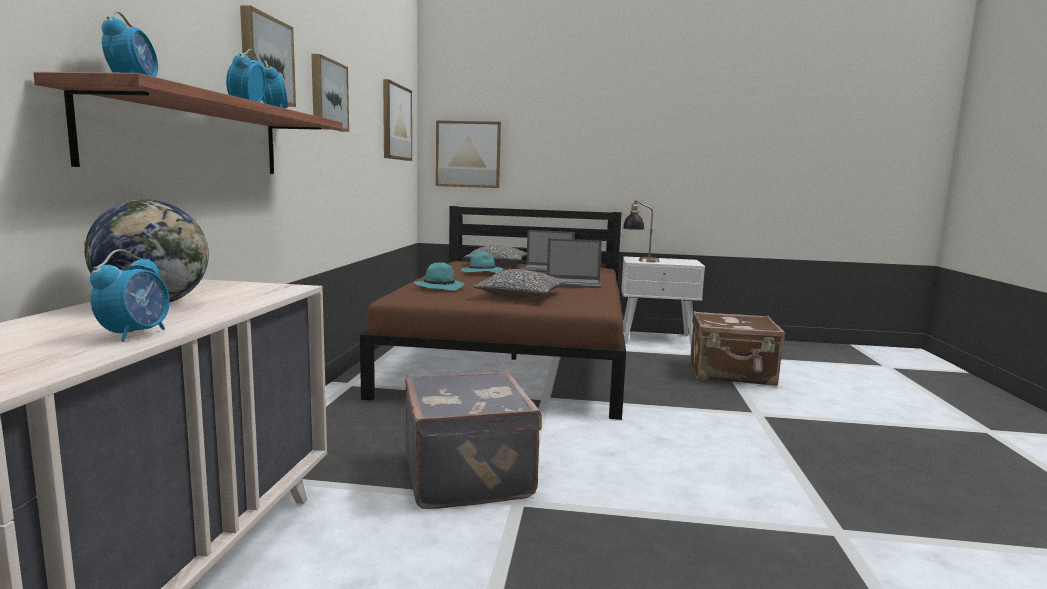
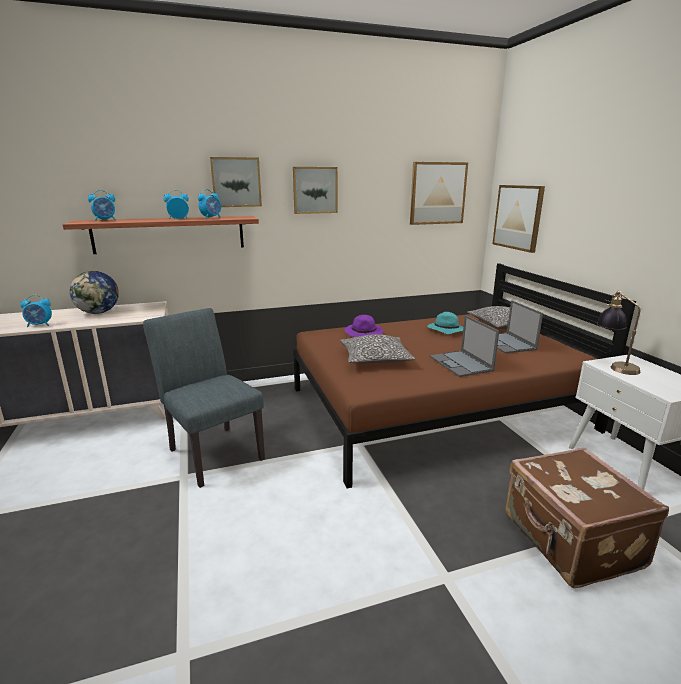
camera: 65 degrees right, 10 degrees up
(440, 287) = (364, 333): turquoise hat -> purple hat
(469, 474) = (212, 451): grey suitcase -> grey chair

